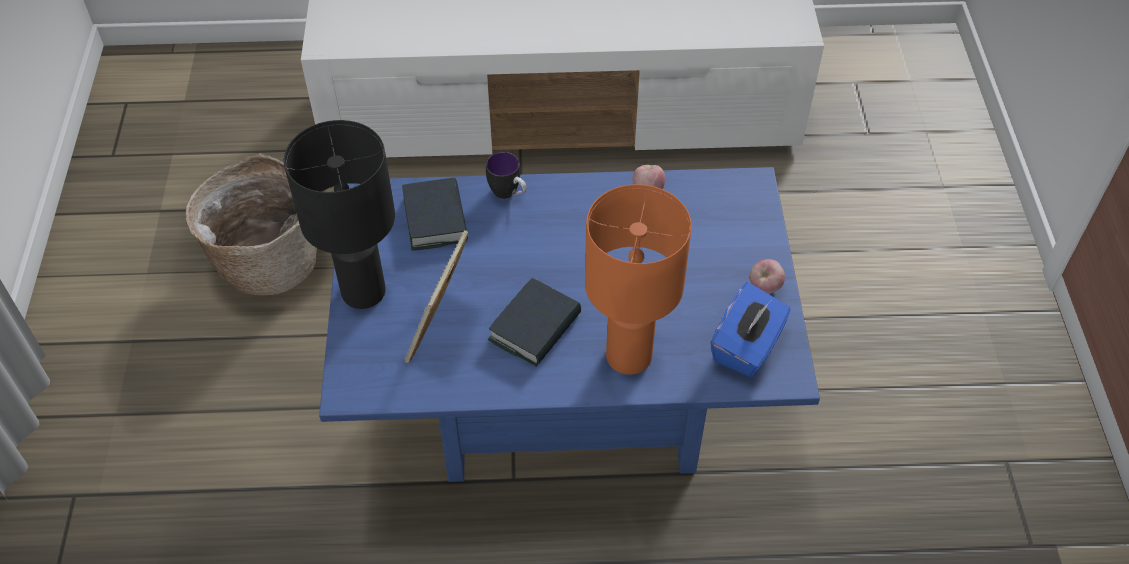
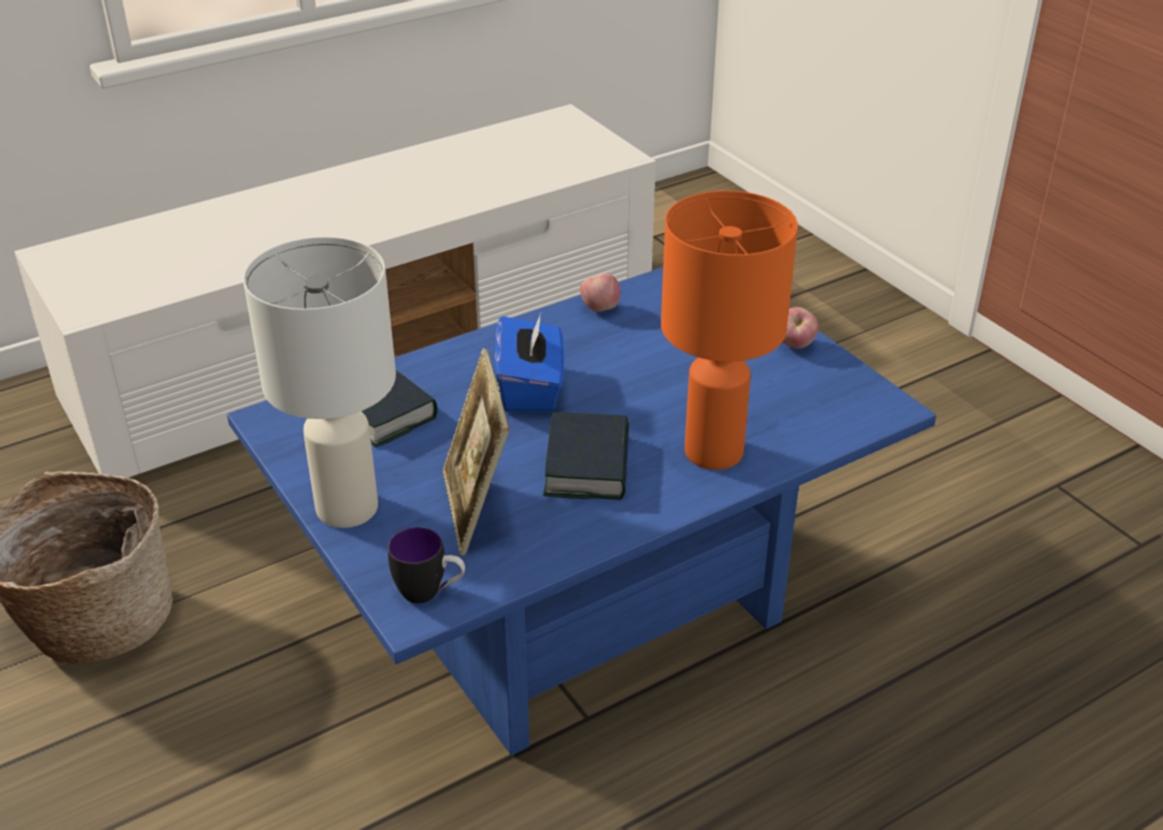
camera: 30 degrees left, 15 degrees down
(364, 292) = (349, 508): black table lamp -> white table lamp
(509, 194) = (448, 361): mug -> mug (430, 593)
(747, 347) = (826, 399): blue tissue box -> blue tissue box (531, 389)

